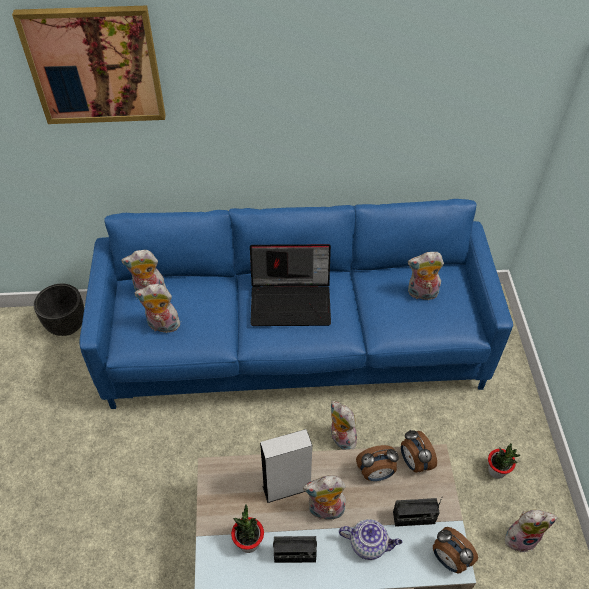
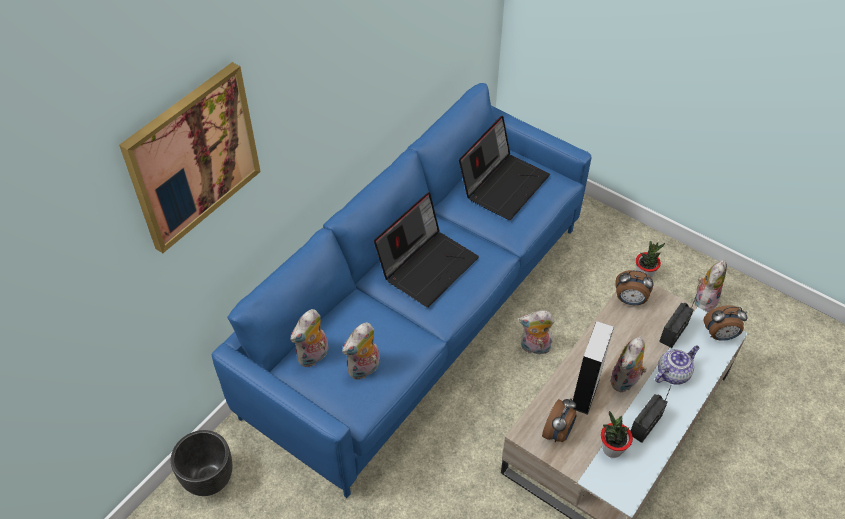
camera: 50 degrees left, 0 degrees up
(376, 473) = (620, 329): alarm clock -> alarm clock (558, 432)
(421, 294) = (503, 184): plush toy -> laptop

